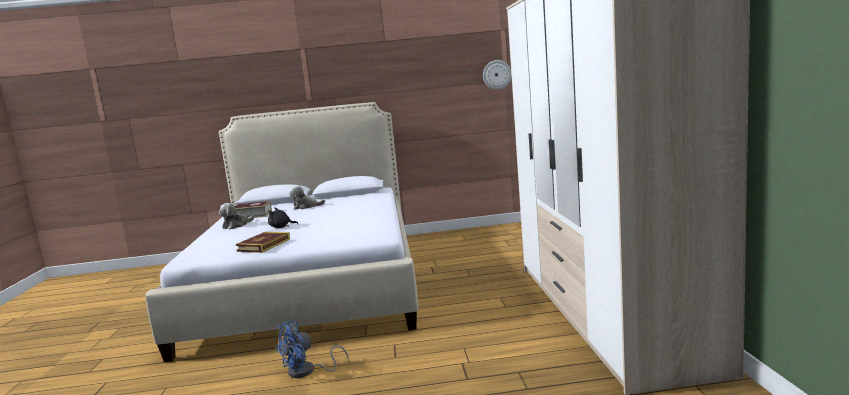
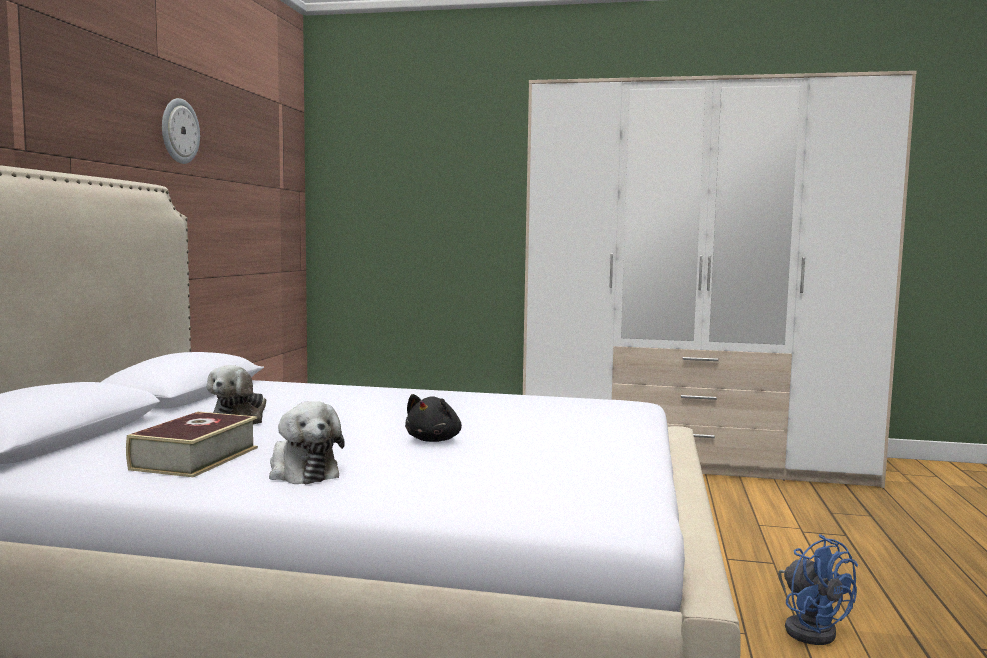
camera: 75 degrees left, 5 degrees down
(264, 245) = (590, 454): book -> none
(497, 74) = (276, 176): wall clock -> wall clock (179, 131)

